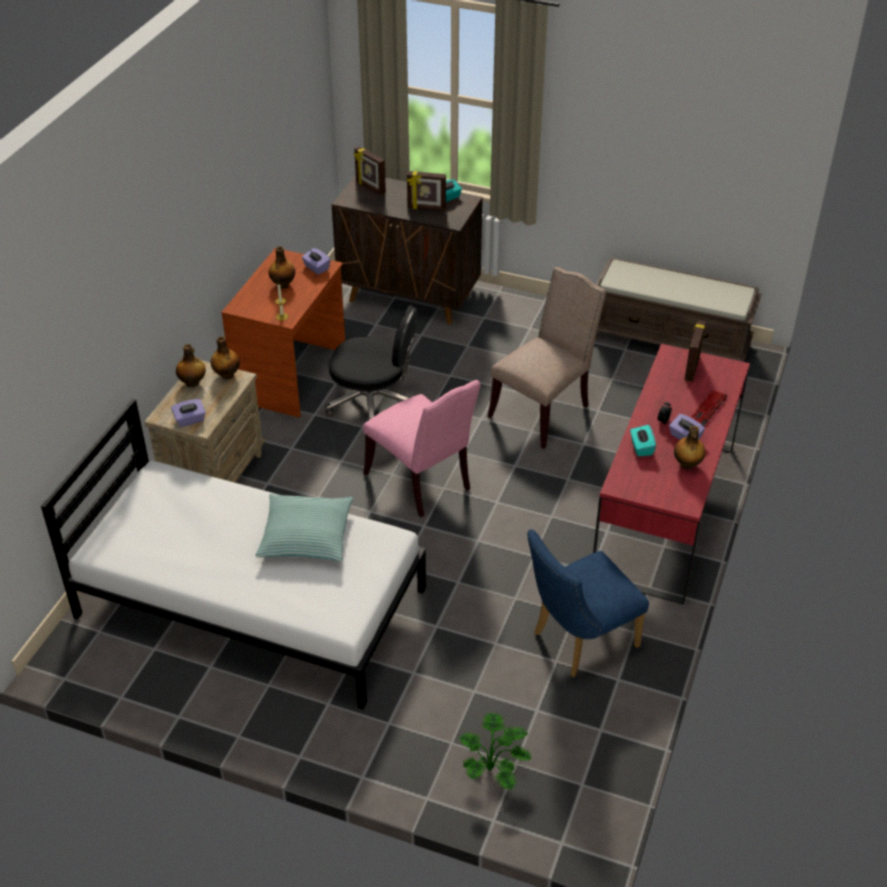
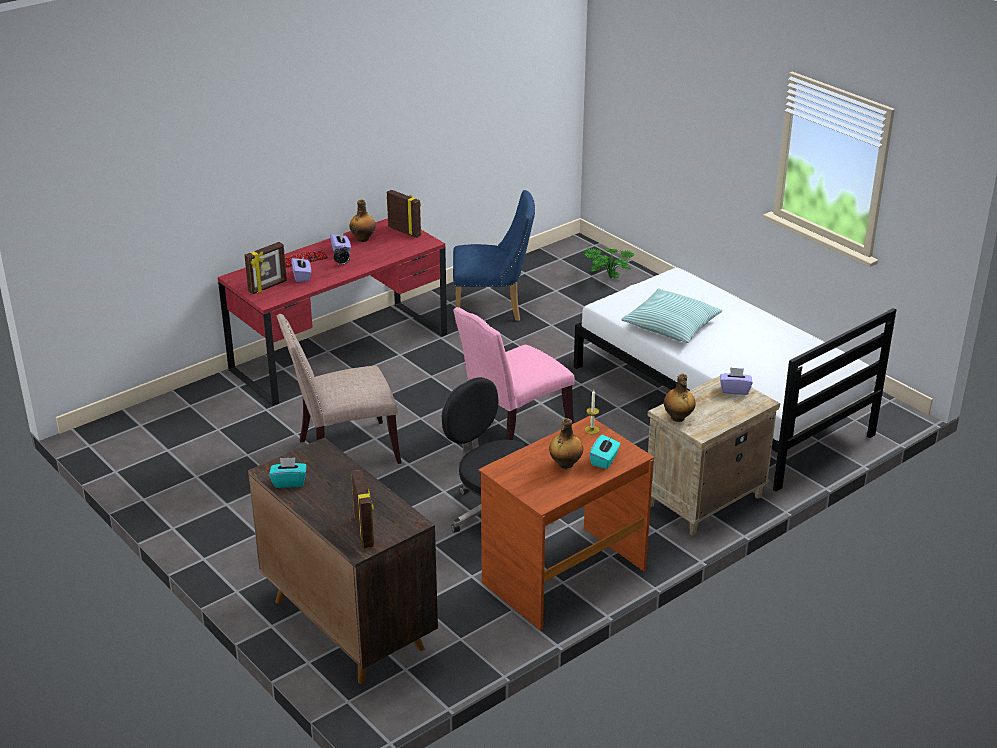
camera: 150 degrees left, 10 degrees down
(193, 383) = (716, 421): bottle -> none
(316, 268) = (513, 471): purple tissue box -> purple tissue box (302, 276)
(422, 482) = (513, 432): pink chair -> pink chair turned 120 degrees counterclockwise
(426, 208) = (329, 477): picture frame -> picture frame (405, 231)
(641, 448) = (381, 255): turquoise tissue box -> turquoise tissue box (604, 460)
(671, 339) = (140, 469): brown bench -> none

